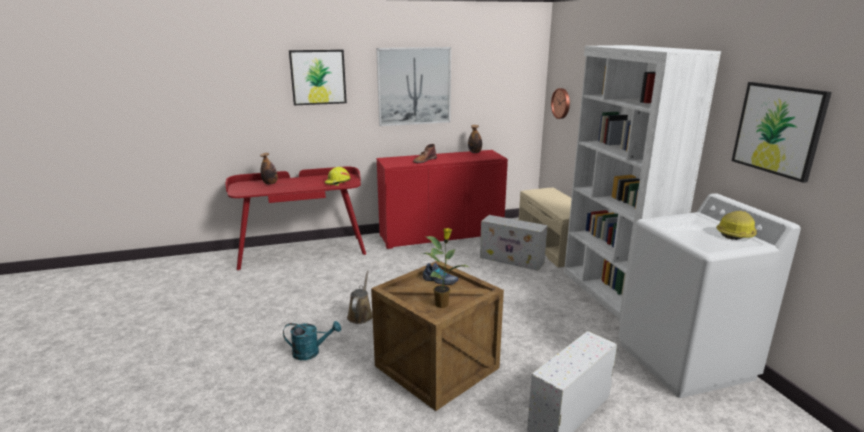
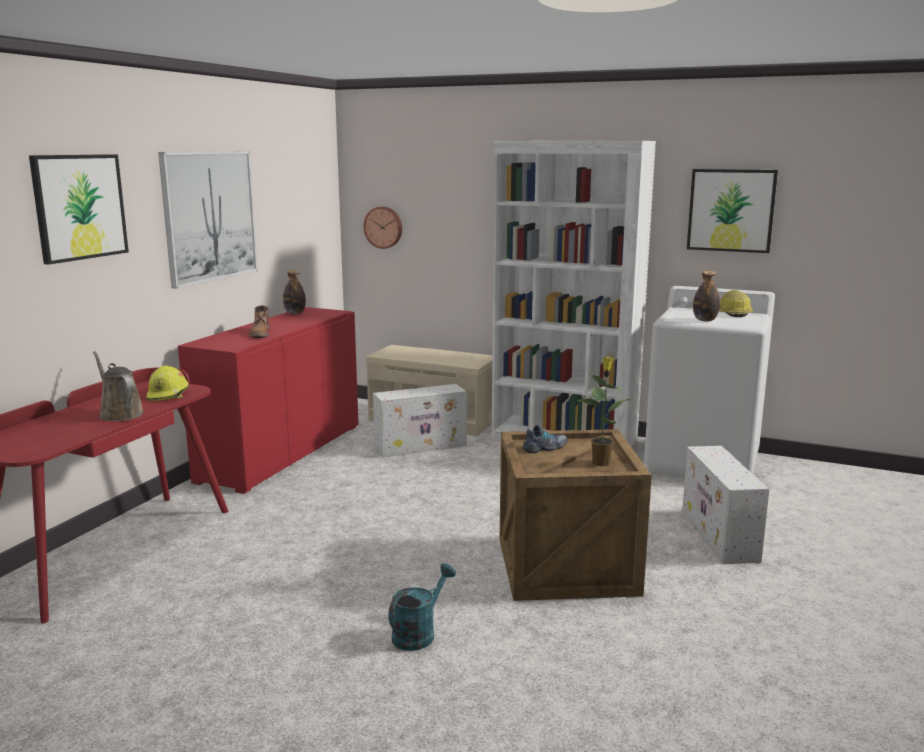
camera: 50 degrees left, 5 degrees down
(270, 183) = (45, 427): bottle -> bottle (705, 320)
(360, 315) = (384, 570): brown watering can -> brown watering can (119, 413)

